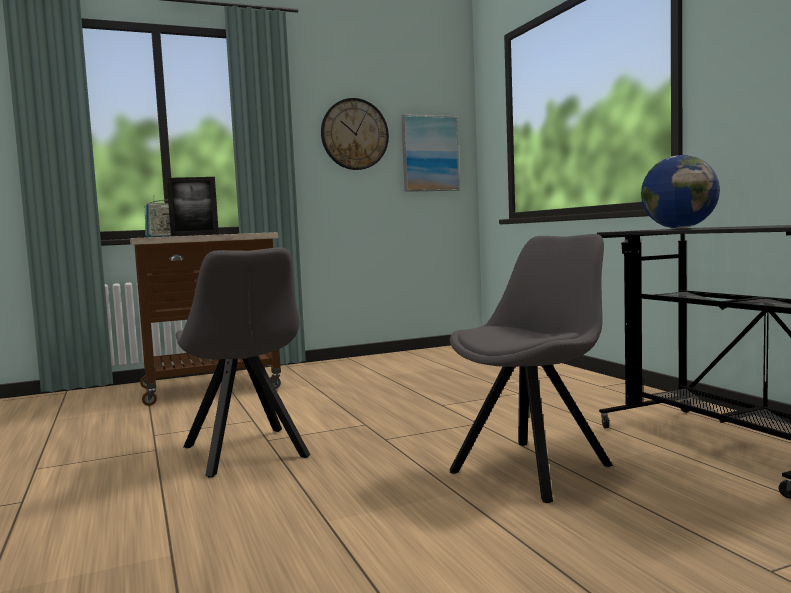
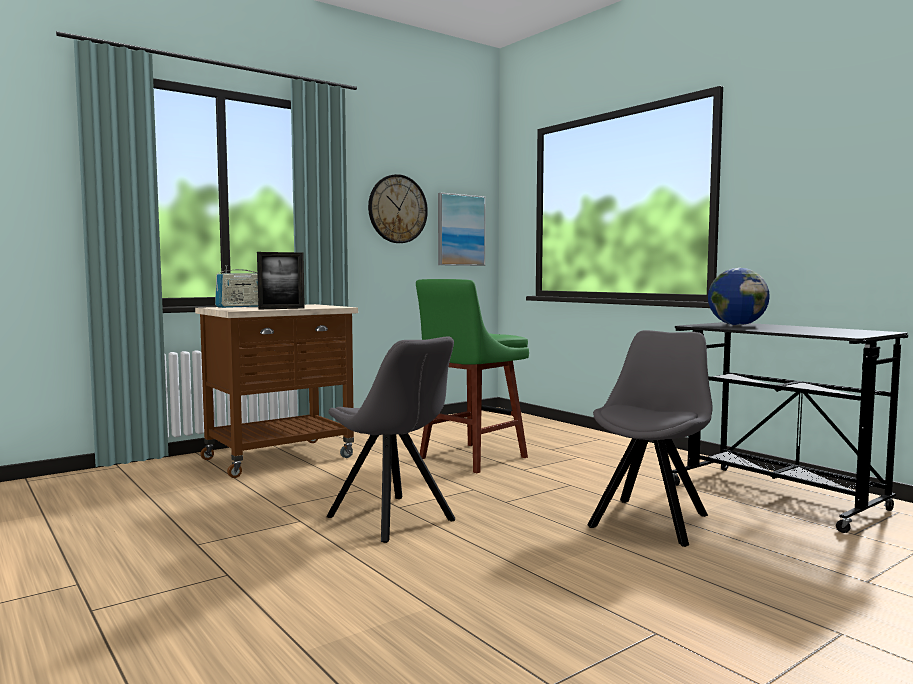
camera: 15 degrees left, 0 degrees up
(397, 392) = (470, 458): none -> green stool

